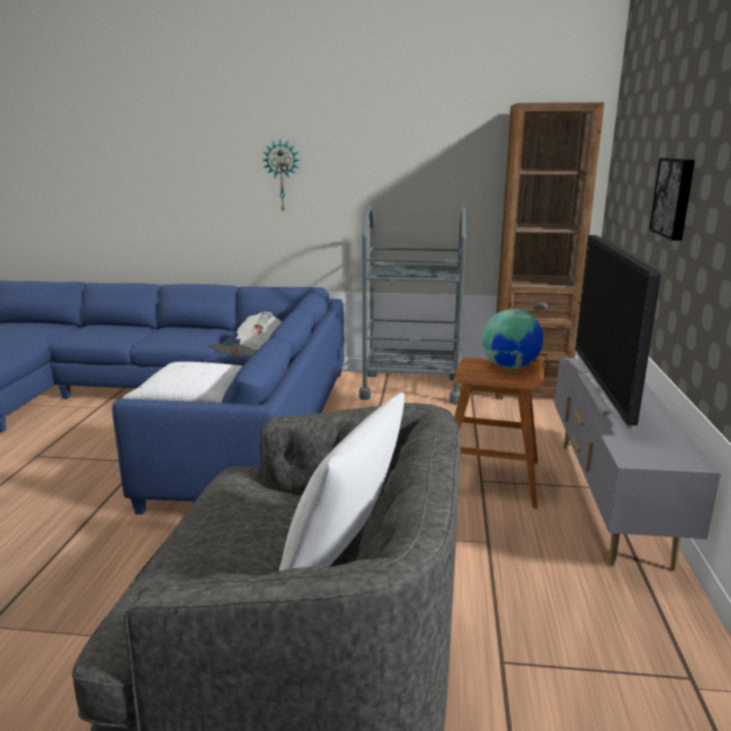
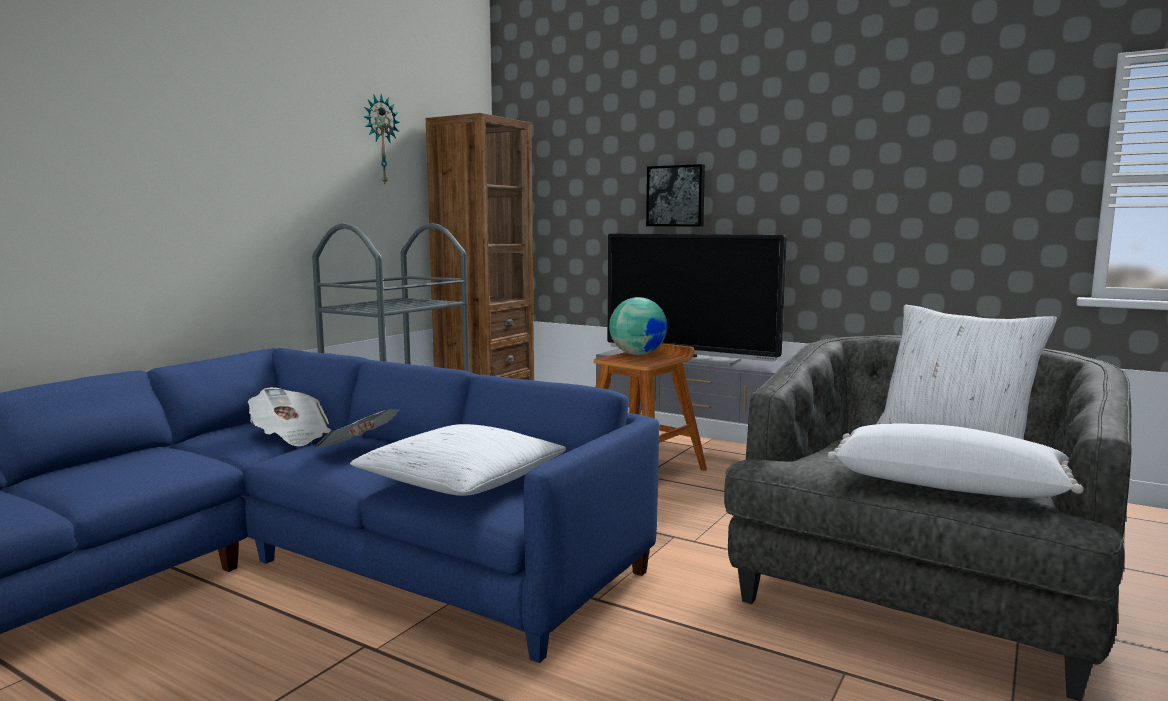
camera: 65 degrees left, 10 degrees down
(192, 559) = (947, 485): none -> white pillow
(282, 176) = (178, 183): wall clock -> wall clock (380, 140)

